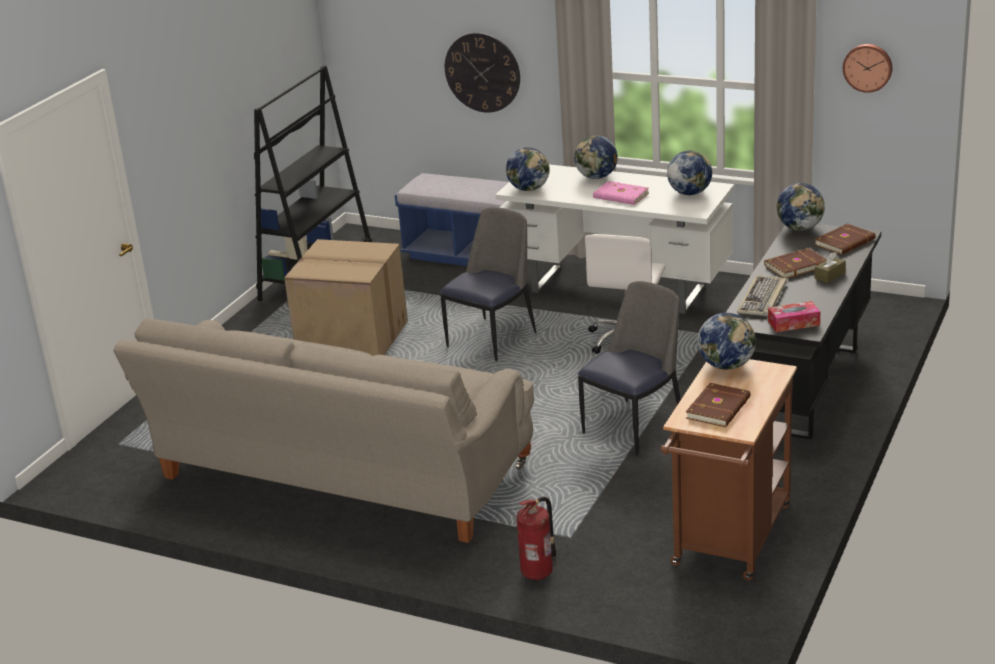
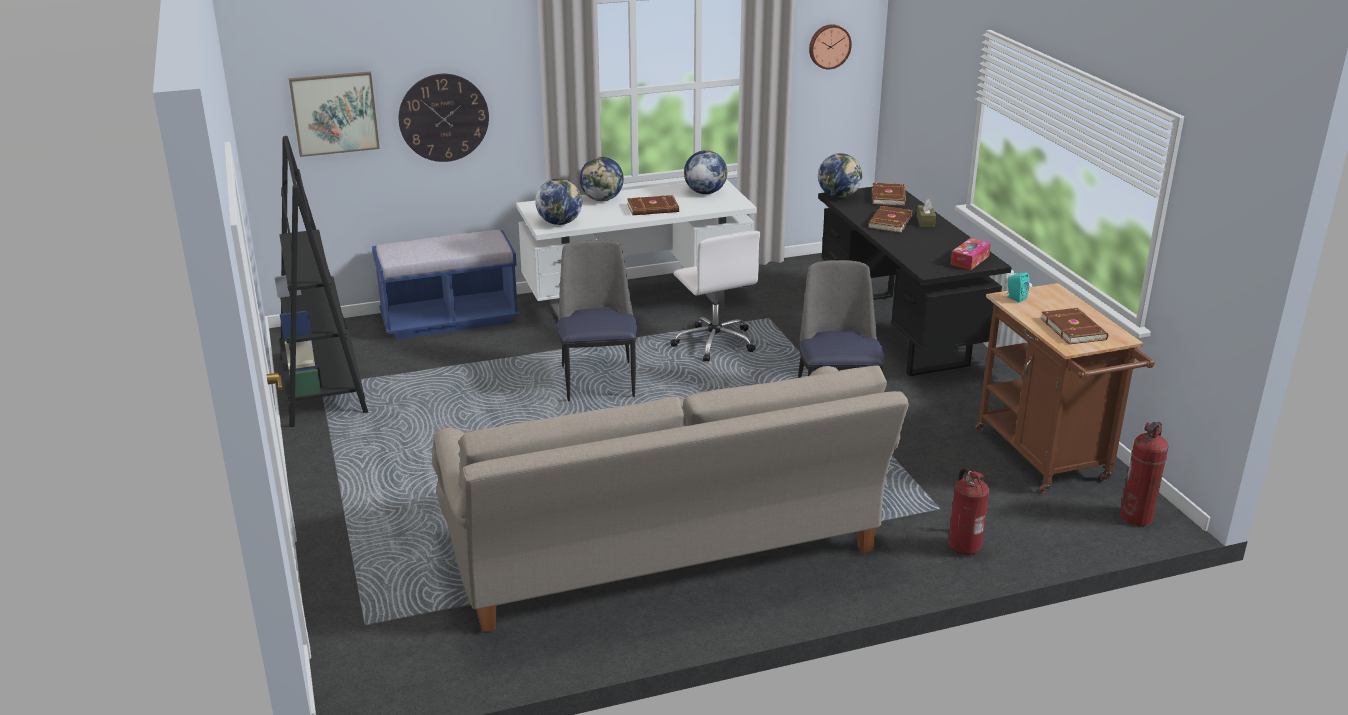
camera: 45 degrees left, 0 degrees up
(350, 339) = (459, 427): cardboard box -> none
(396, 52) = (334, 113): none -> picture
(621, 196) = (653, 208): pink book -> brown book
(717, 618) = (1136, 517): none -> fire extinguisher
(727, 365) = (1015, 298): globe -> turquoise speaker
(762, 299) = (914, 250): keyboard -> none

